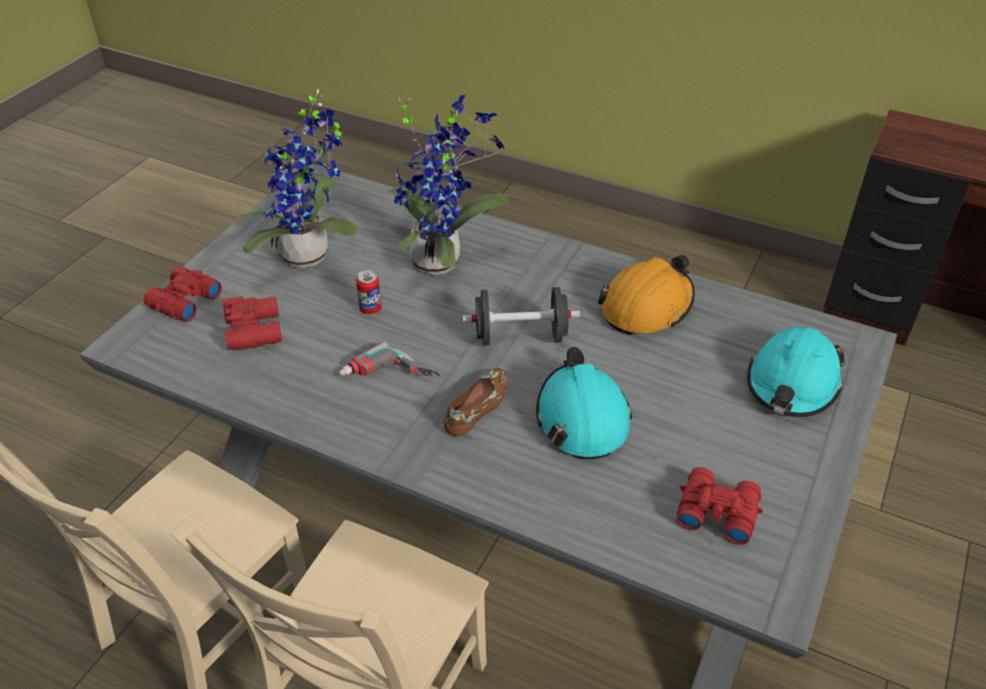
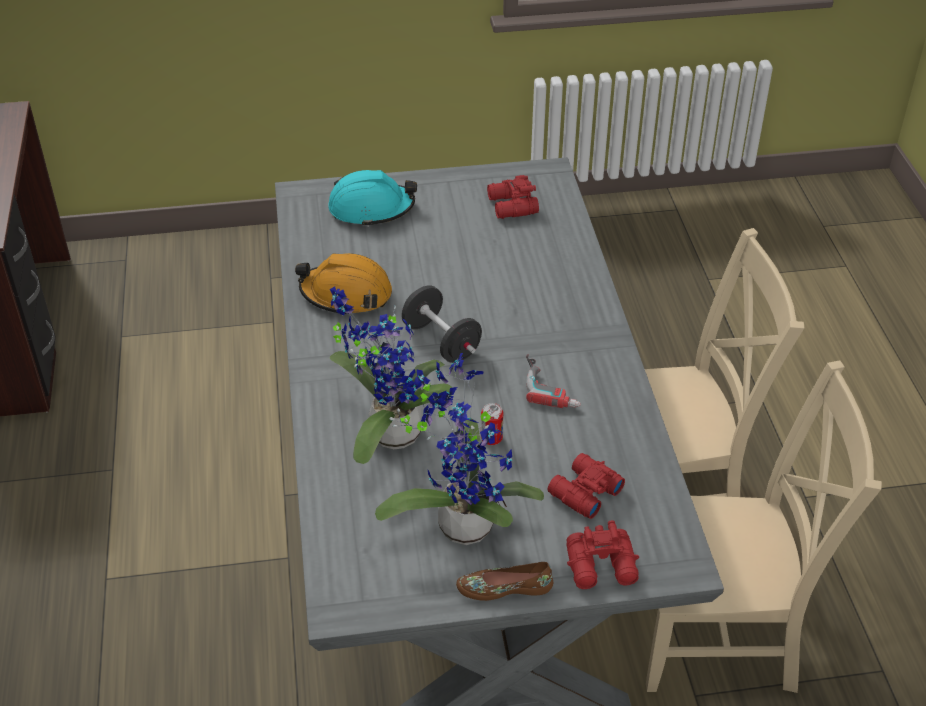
camera: 125 degrees left, 0 degrees up
(478, 407) = (532, 328): brown shoe -> brown shoe (504, 587)
(582, 417) = (492, 280): turquoise hard hat -> none

